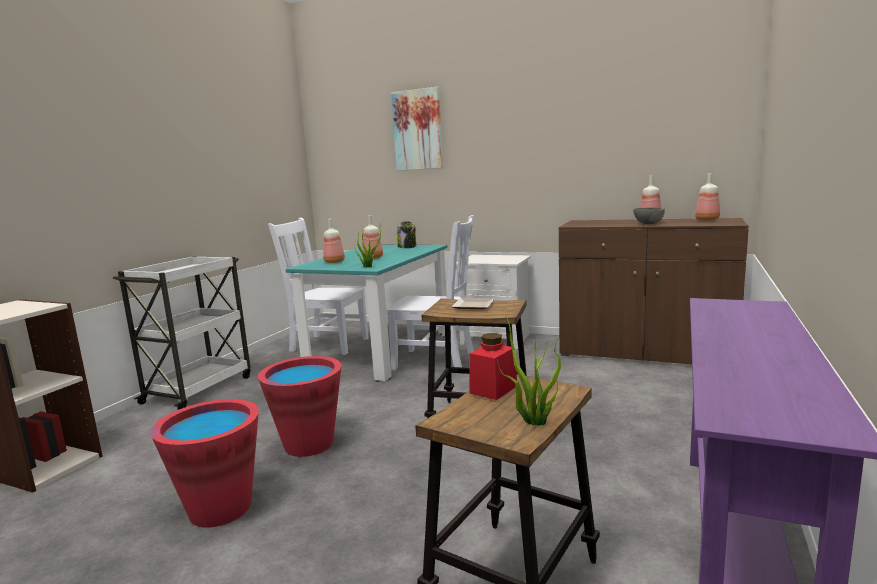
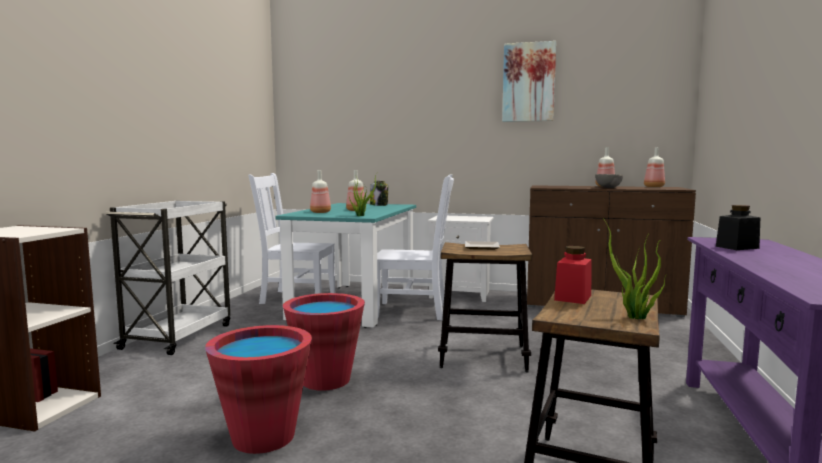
camera: 10 degrees left, 5 degrees down
(418, 130) = (390, 98): picture -> picture (528, 82)
(727, 318) = (737, 247): none -> black jar

